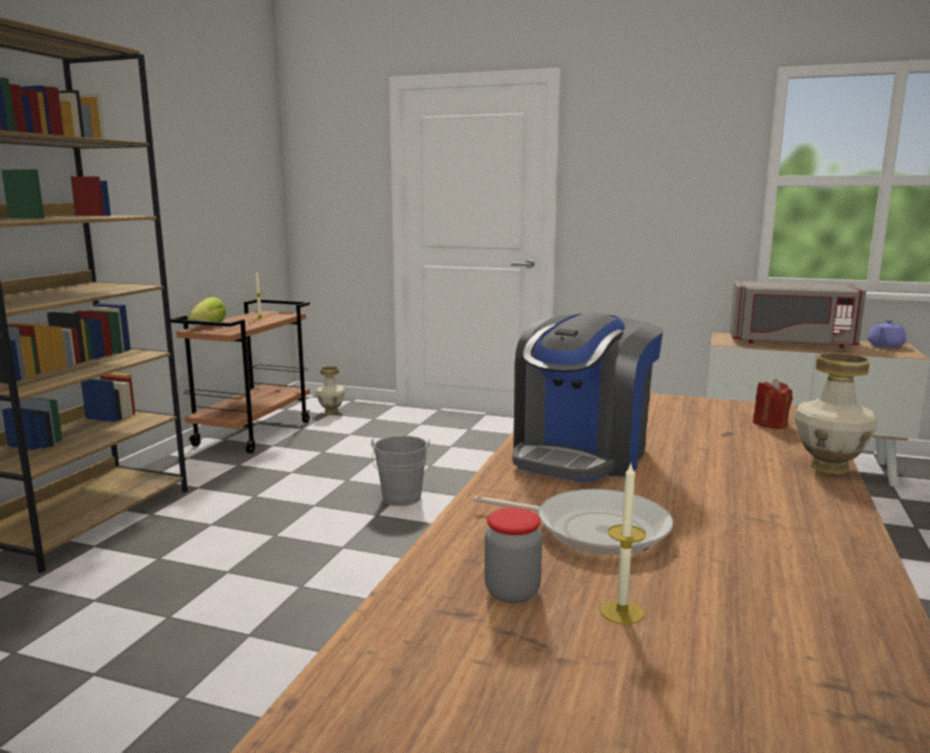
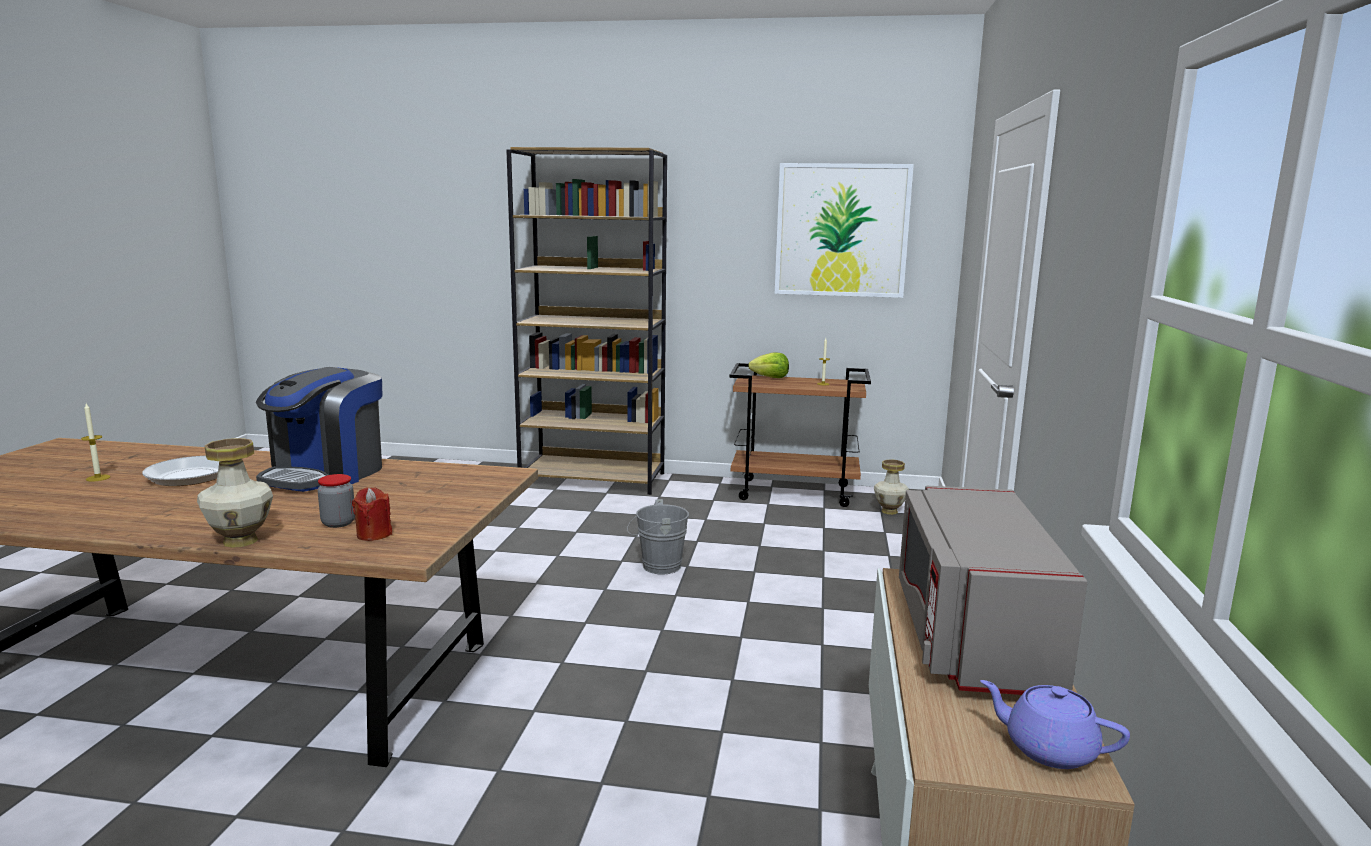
camera: 80 degrees right, 0 degrees up
(221, 166) = (841, 230): none -> picture
(512, 592) = (141, 462): jar -> jar (338, 523)
(581, 454) = (326, 474): coffee machine -> coffee machine turned 90 degrees counterclockwise

